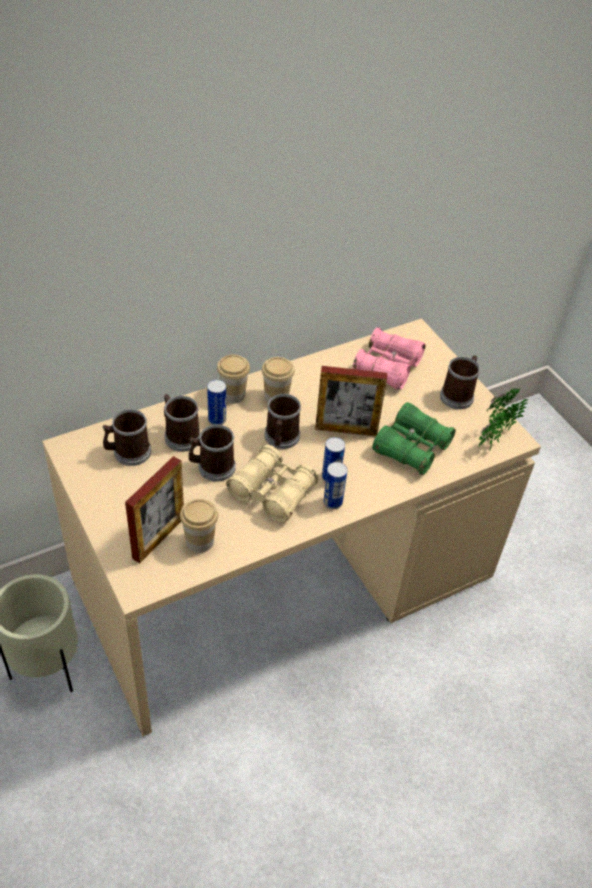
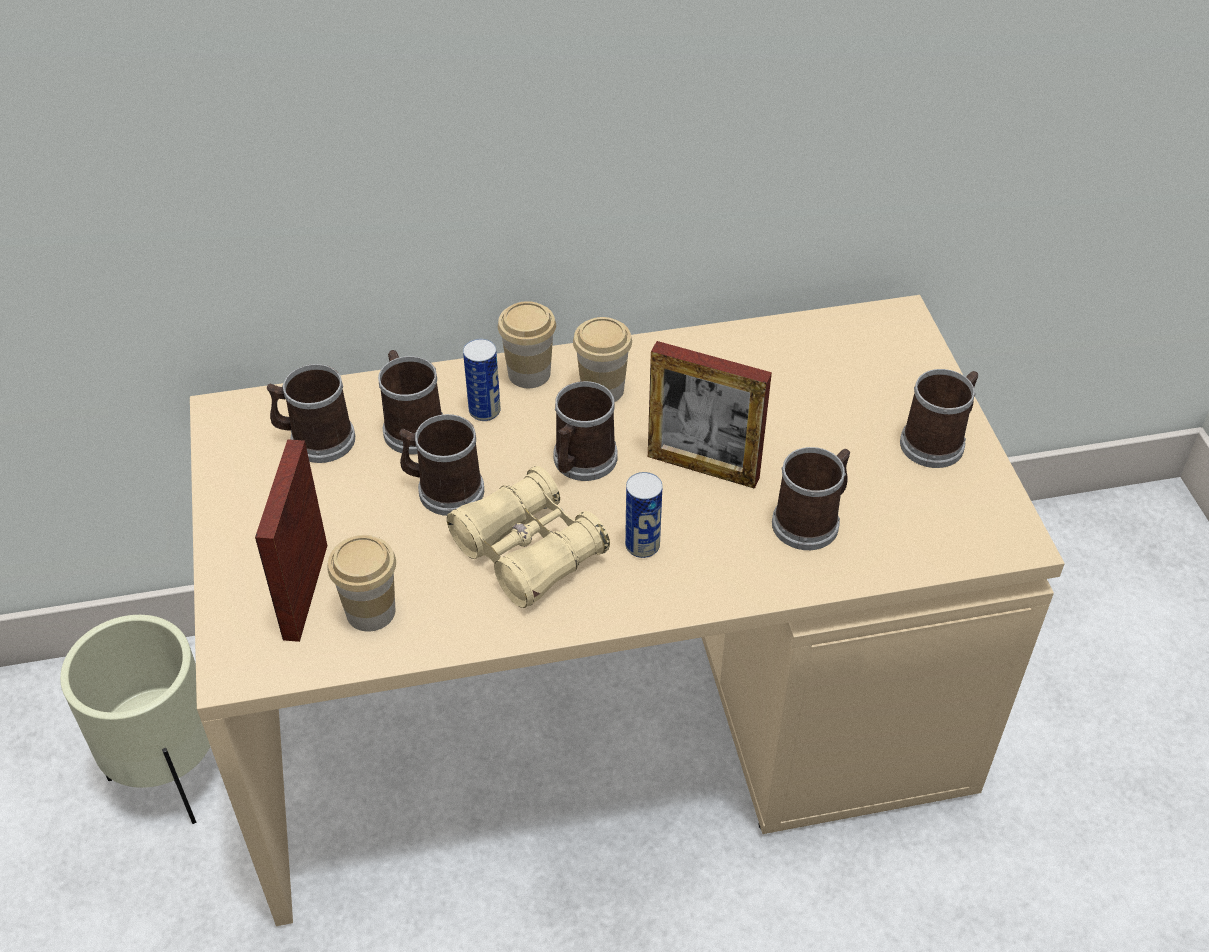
camera: 20 degrees right, 0 degrees up
(158, 538) = (305, 591): picture frame -> picture frame turned 135 degrees clockwise
(332, 502) = (628, 590): can -> none
(387, 367) = (822, 370): pink binoculars -> none
(411, 448) = (811, 520): green binoculars -> mug
(492, 439) = (972, 533): potted plant -> none

